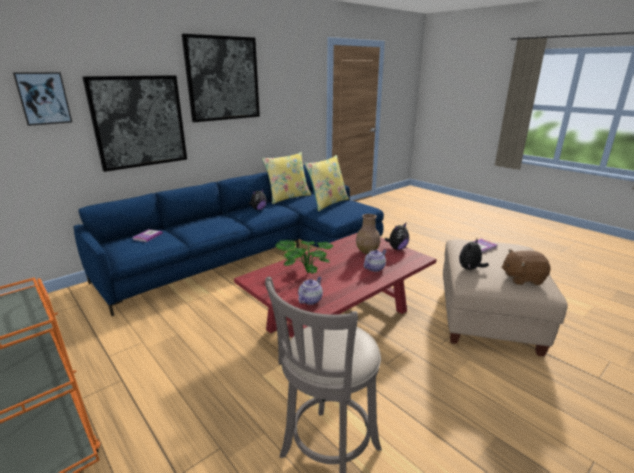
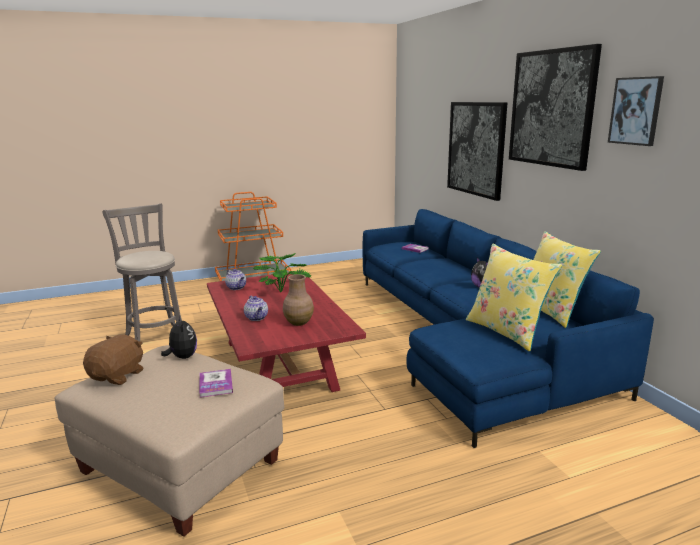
camera: 110 degrees right, 5 degrees down
(43, 98) = (437, 118): picture -> picture (636, 111)
(397, 248) = (289, 340): plush toy -> none

